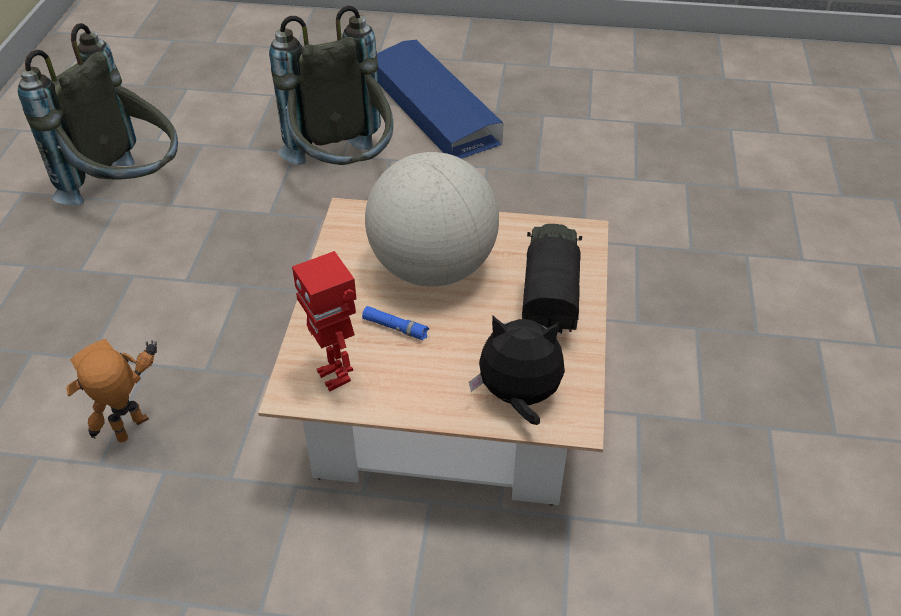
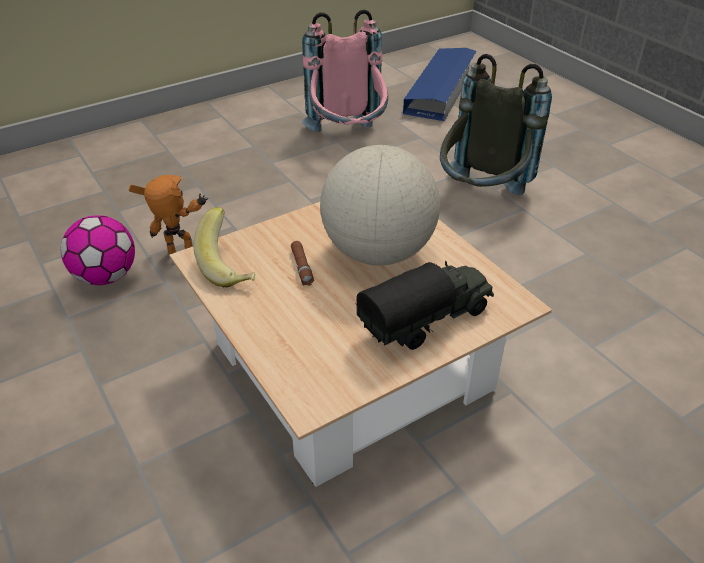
camera: 50 degrees right, 5 degrees down
(87, 521) = (106, 277): none -> football
(130, 192) = (348, 140): grey backpack -> pink backpack
(335, 376) = (231, 266): toy robot -> banana
(395, 328) = (302, 267): blue flashlight -> brown flashlight
(433, 108) = (601, 196): blue storage box -> blue storage box (441, 90)
(518, 398) = (301, 361): plush toy -> none

